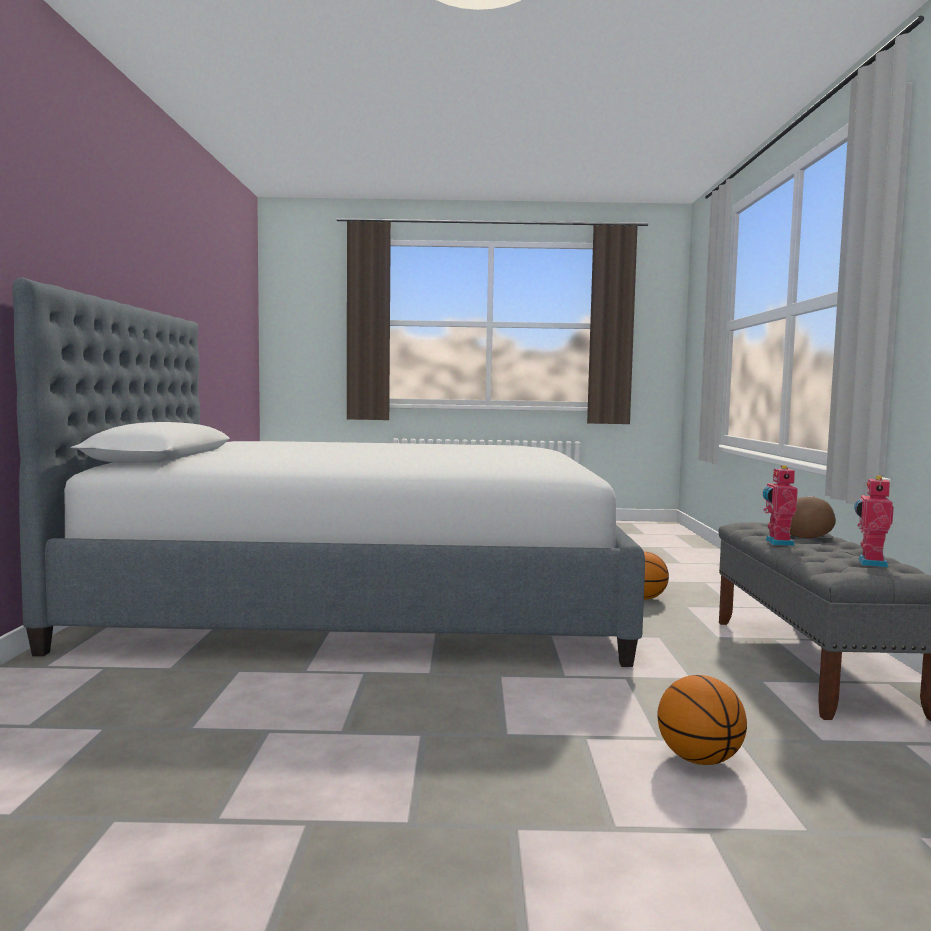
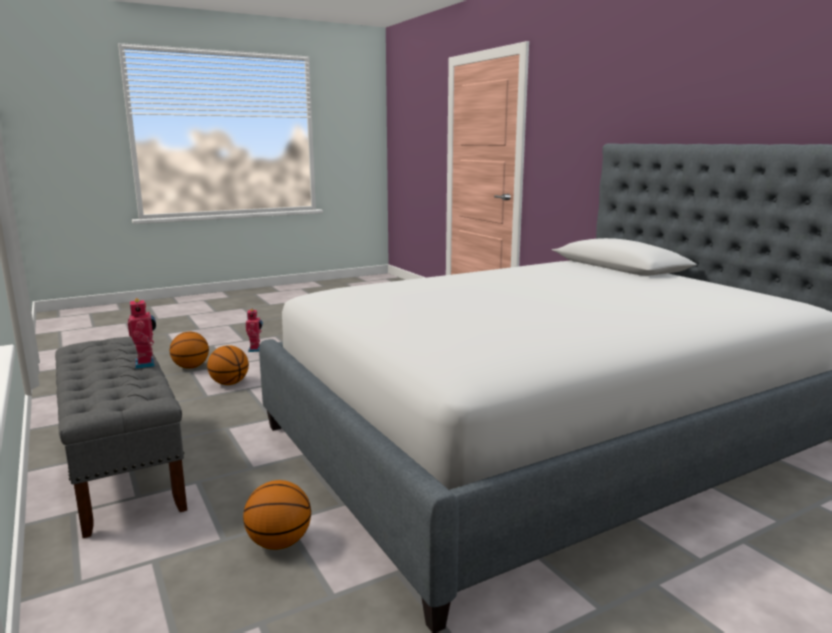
camera: 150 degrees right, 10 degrees up
(806, 533) = (97, 389): brown cap -> none
(821, 851) = (191, 367): none -> basketball
(870, 563) = (97, 349): toy robot -> toy robot (255, 349)

